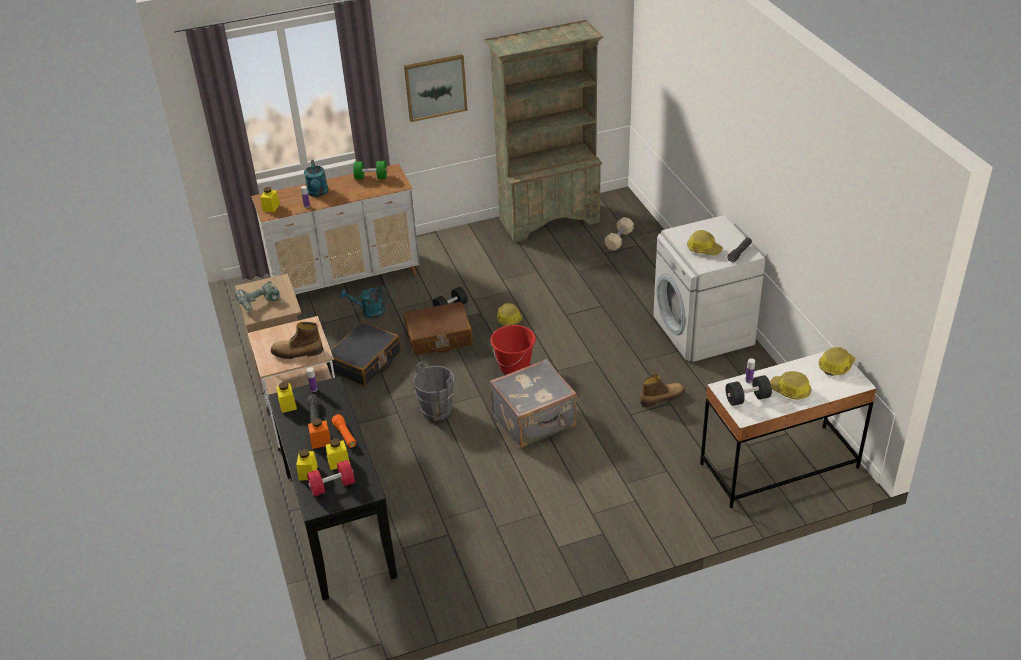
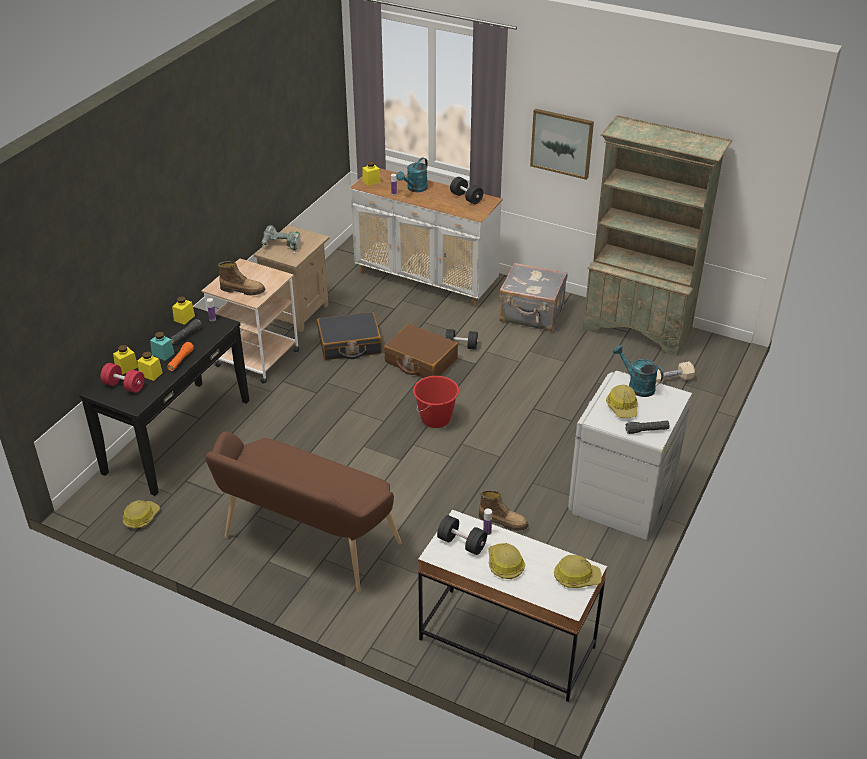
camera: 45 degrees right, 0 degrees up
(297, 353) = (243, 290): boot -> boot turned 150 degrees clockwise
(321, 441) = (163, 354): orange jar -> turquoise jar
(369, 312) = (404, 312): turquoise watering can -> turquoise watering can (637, 386)
(371, 177) = (466, 198): green dumbbell -> black dumbbell
(436, 411) = (340, 410): grey bucket -> none
(508, 318) = (488, 382): hard hat -> hard hat (141, 518)
(535, 422) = (388, 467): grey suitcase -> grey suitcase (532, 314)
(565, 515) = (305, 544): none -> brown bench

